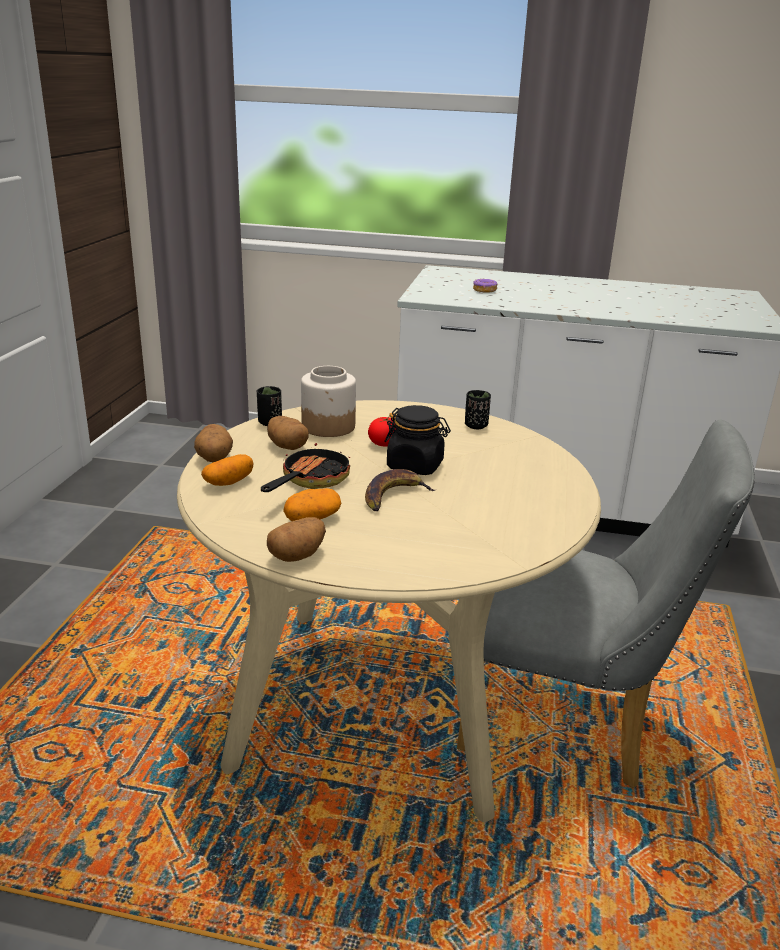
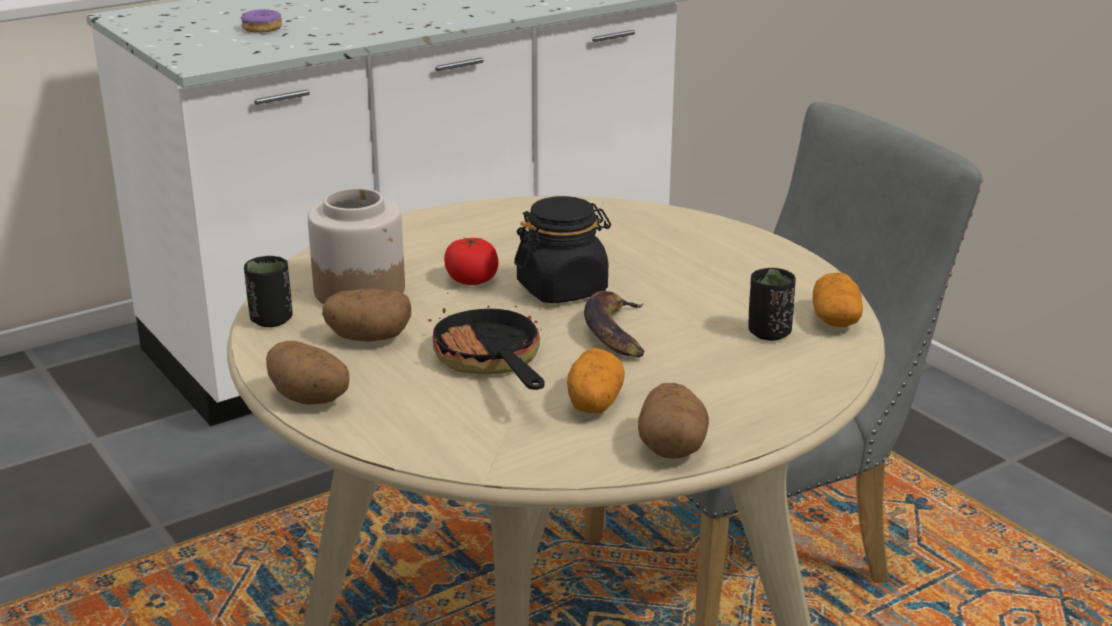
camera: 45 degrees left, 0 degrees up
(229, 482) = (401, 415): potato -> potato (835, 319)
(476, 426) = (522, 215): black cup -> black cup (769, 333)

